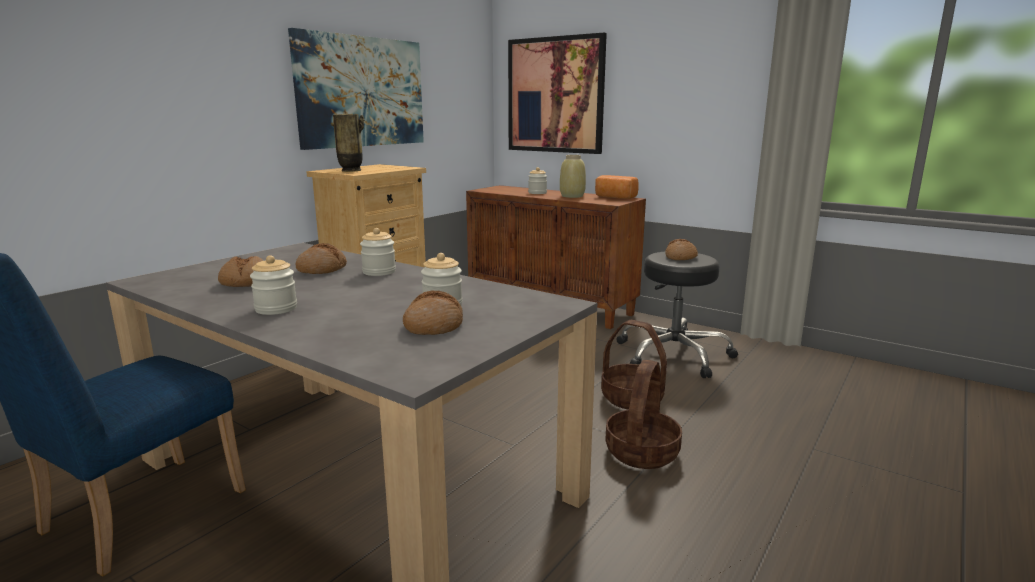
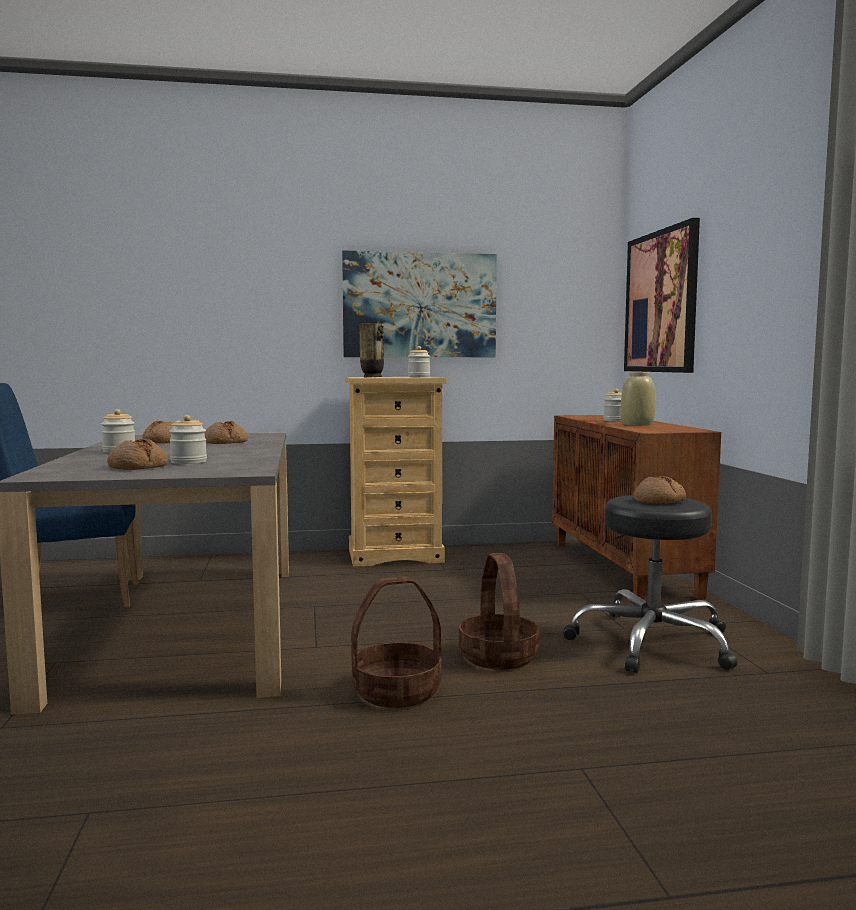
camera: 45 degrees right, 10 degrees down
(379, 272) = (244, 447): jar -> jar (419, 377)
(614, 197) = (682, 428): bread -> none

